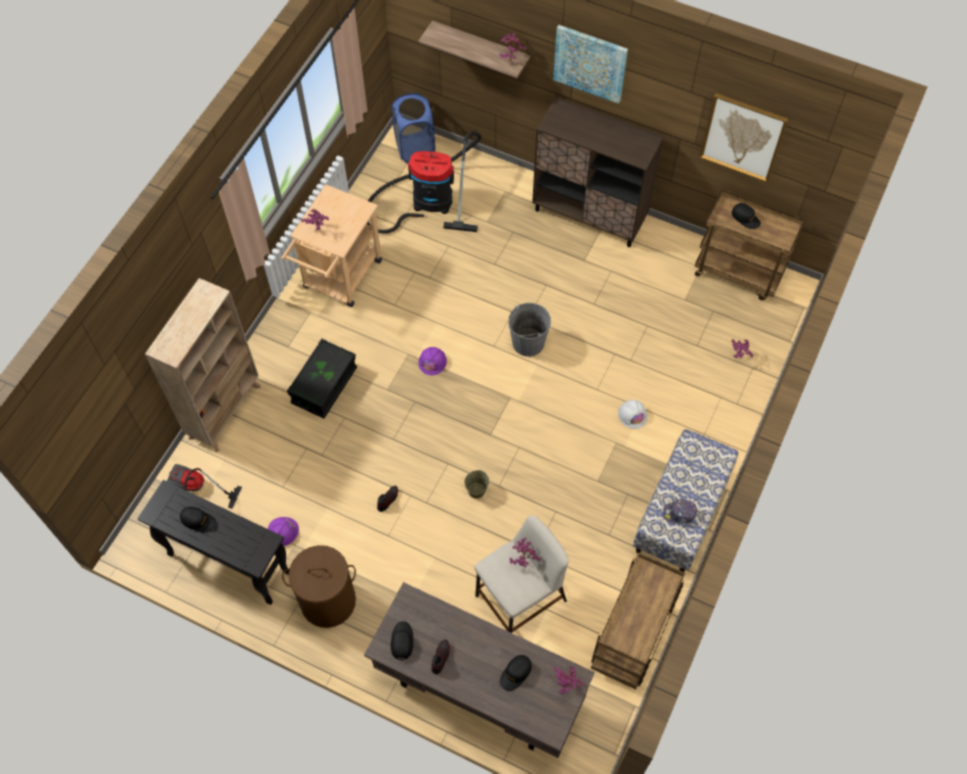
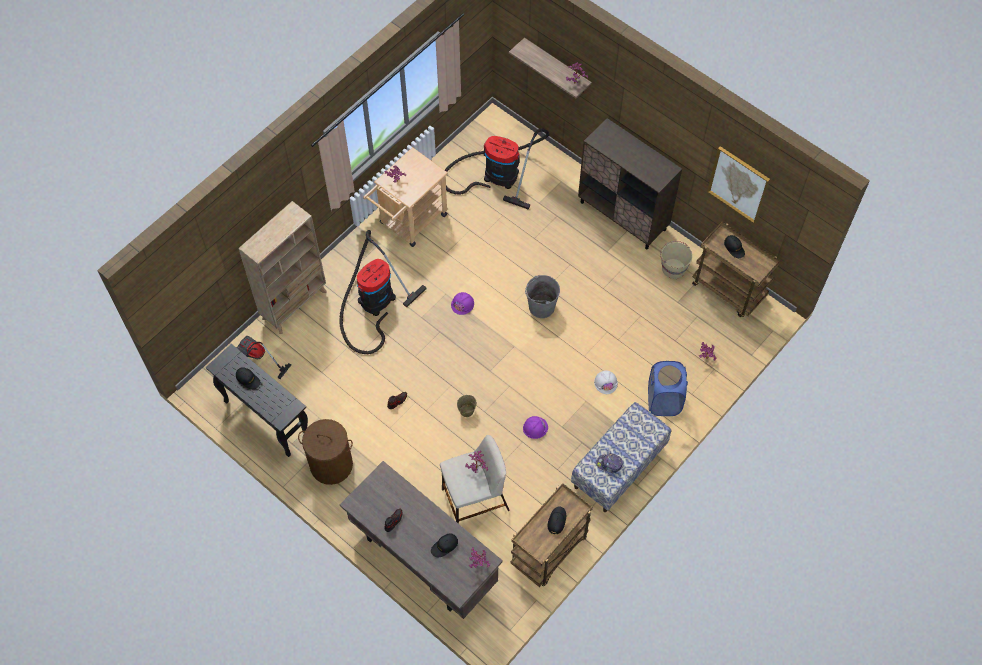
camera: 15 degrees right, 0 degrees up
(282, 531) = (312, 405): purple hard hat -> purple hard hat (535, 427)
(324, 386) = (374, 303): black storage box -> vacuum cleaner
(402, 641) = (369, 502): black cap -> black cap (556, 521)
(414, 148) = (499, 130): blue laundry basket -> blue laundry basket (663, 400)
(590, 63) = (633, 99): picture -> none
(666, 262) = (673, 268): none -> beige bucket

